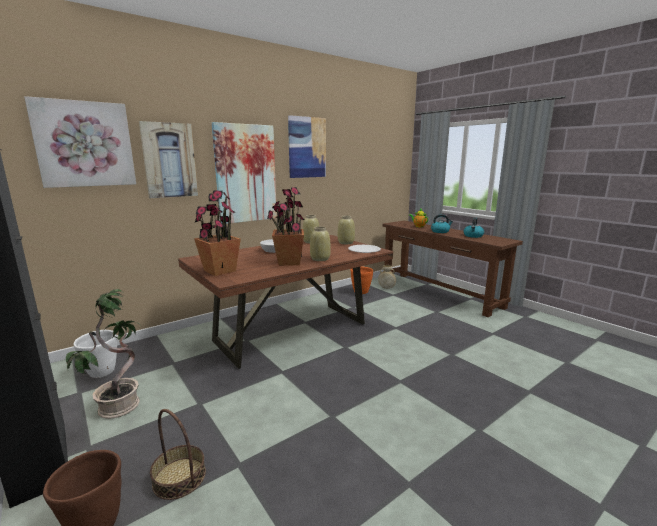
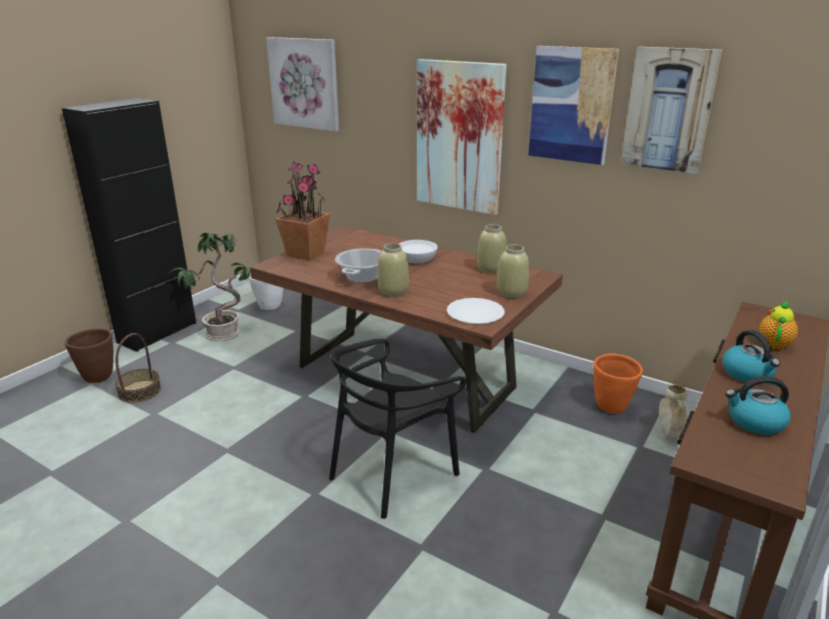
camera: 70 degrees right, 10 degrees up
(169, 160) = (371, 107): picture -> picture (669, 110)
(288, 262) = (363, 277): potted plant -> cooking pot
(389, 352) = (392, 473): none -> black chair

